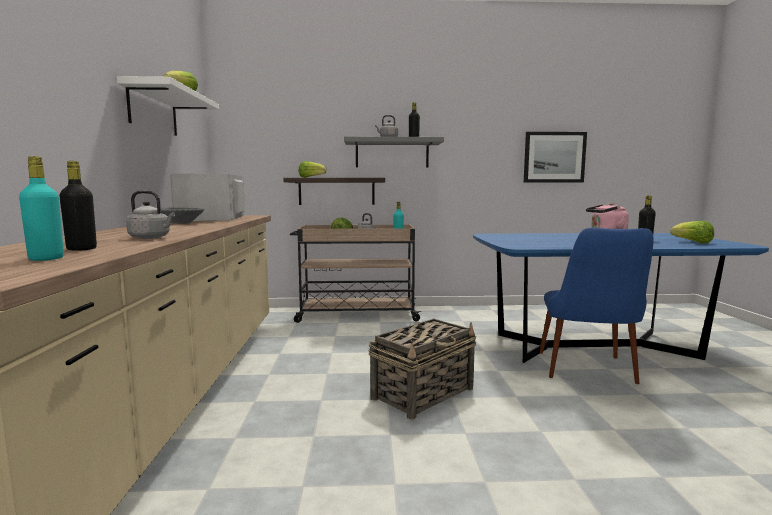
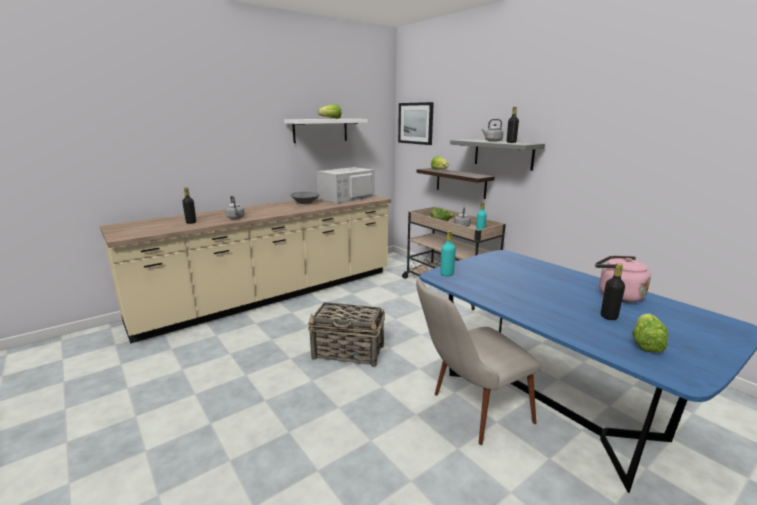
camera: 55 degrees right, 10 degrees up
(46, 259) = (164, 227): turquoise bottle -> turquoise bottle (447, 274)
(554, 157) = (686, 174): picture -> picture (415, 123)
(589, 374) = (468, 412): blue chair -> beige chair

